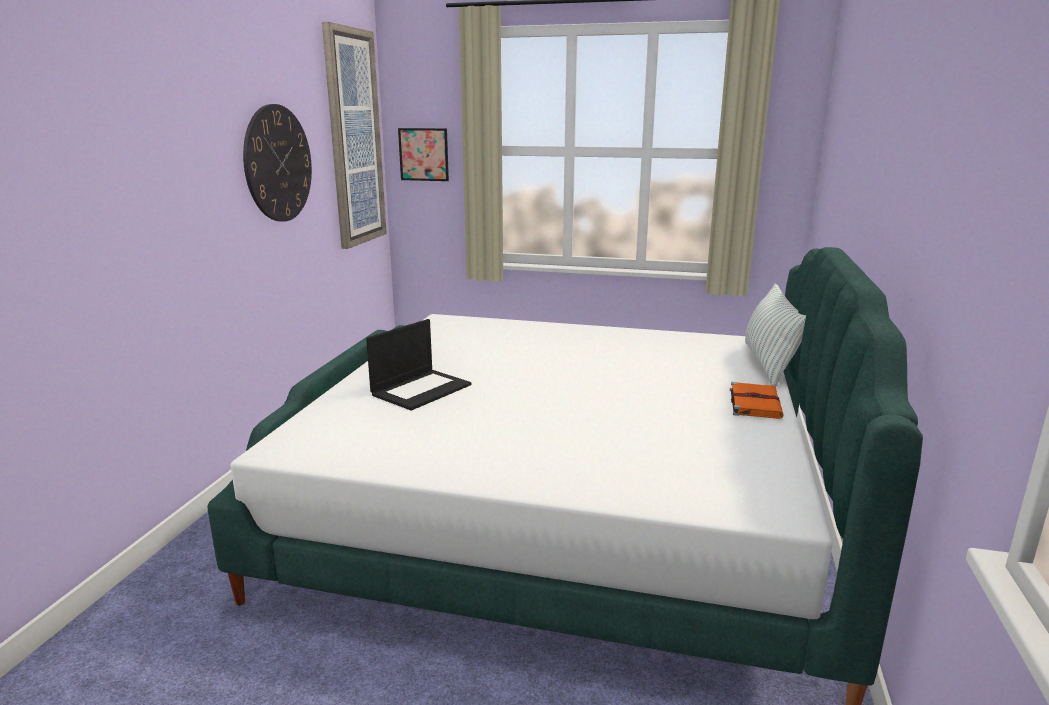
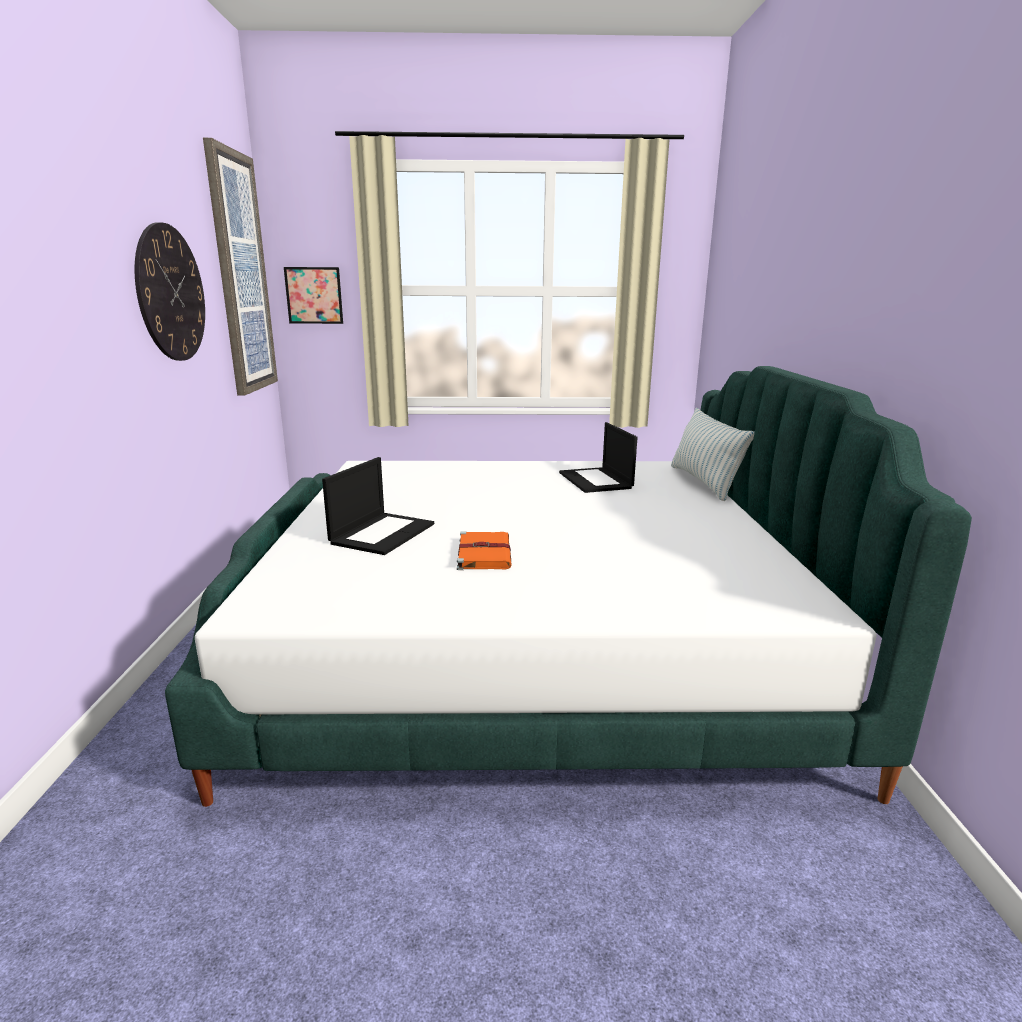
camera: 15 degrees left, 0 degrees up
(655, 353) = (596, 480): none -> laptop
(754, 403) = (717, 516): orange book -> orange book (484, 553)

